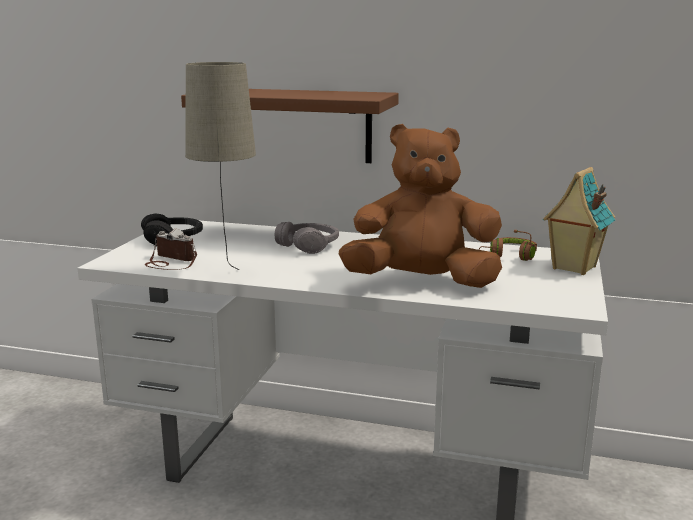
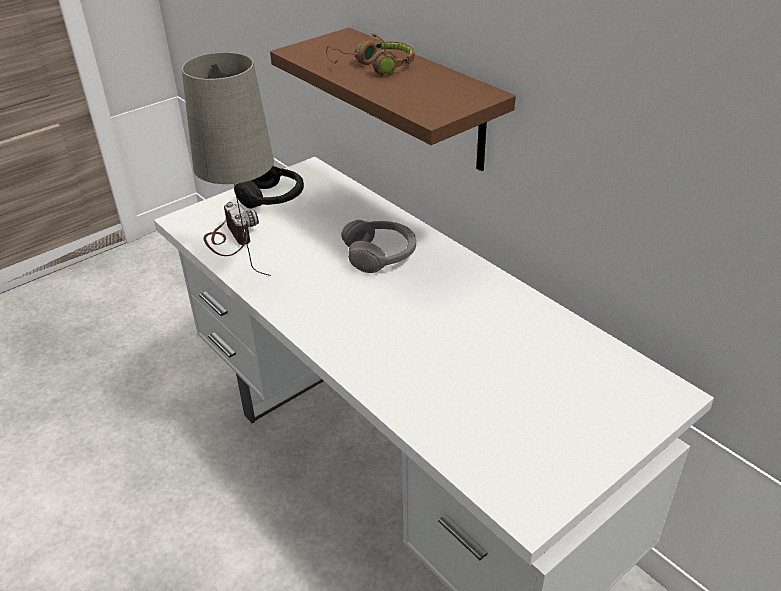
camera: 35 degrees right, 20 degrees up
(422, 282) = (413, 374): brown plush toy -> none
(508, 257) = (573, 364): brown headphones -> brown headphones (375, 67)
(573, 268) = (628, 421): toy house -> none

